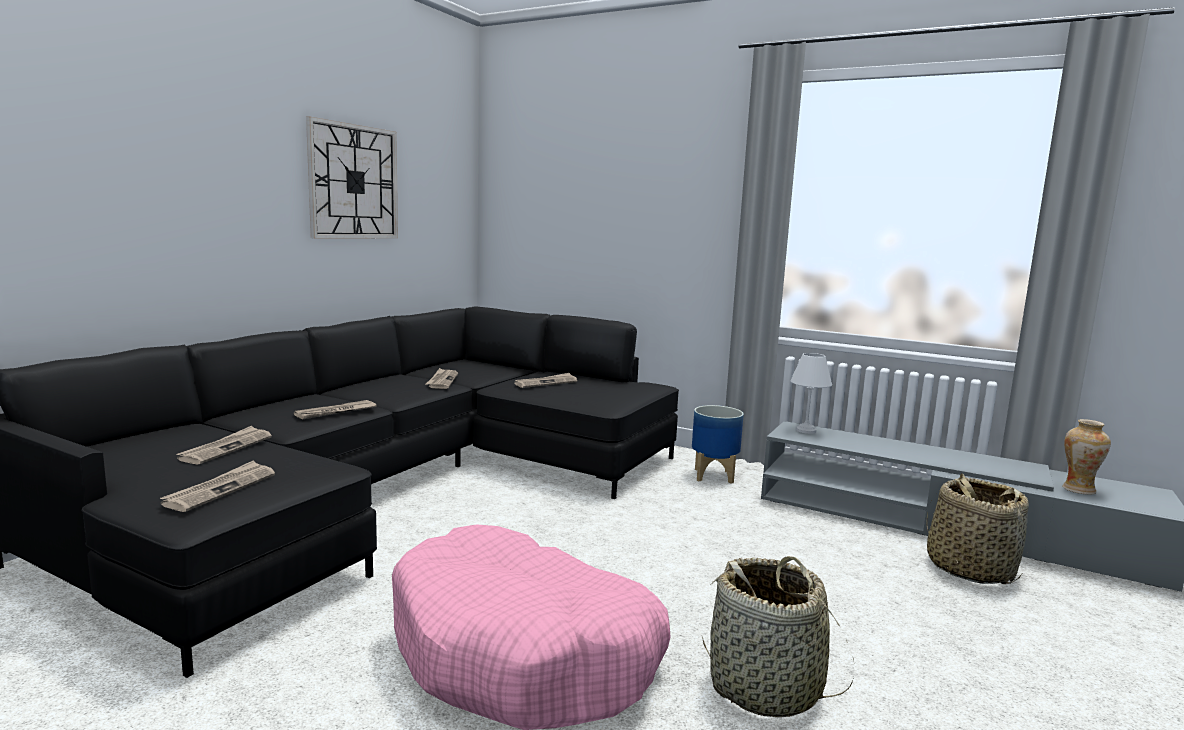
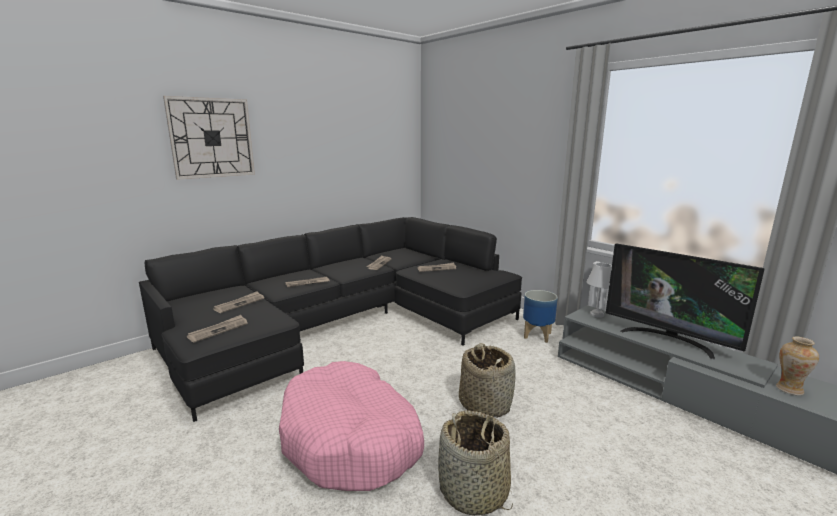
camera: 20 degrees right, 5 degrees up
(354, 182) = (336, 149): wall clock -> wall clock (212, 138)
(914, 451) = (668, 339): none -> television
(969, 568) = (682, 432): basket -> basket (485, 404)

